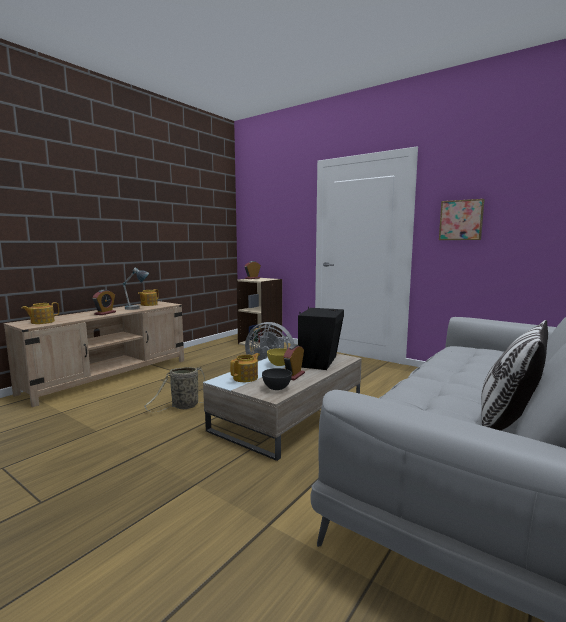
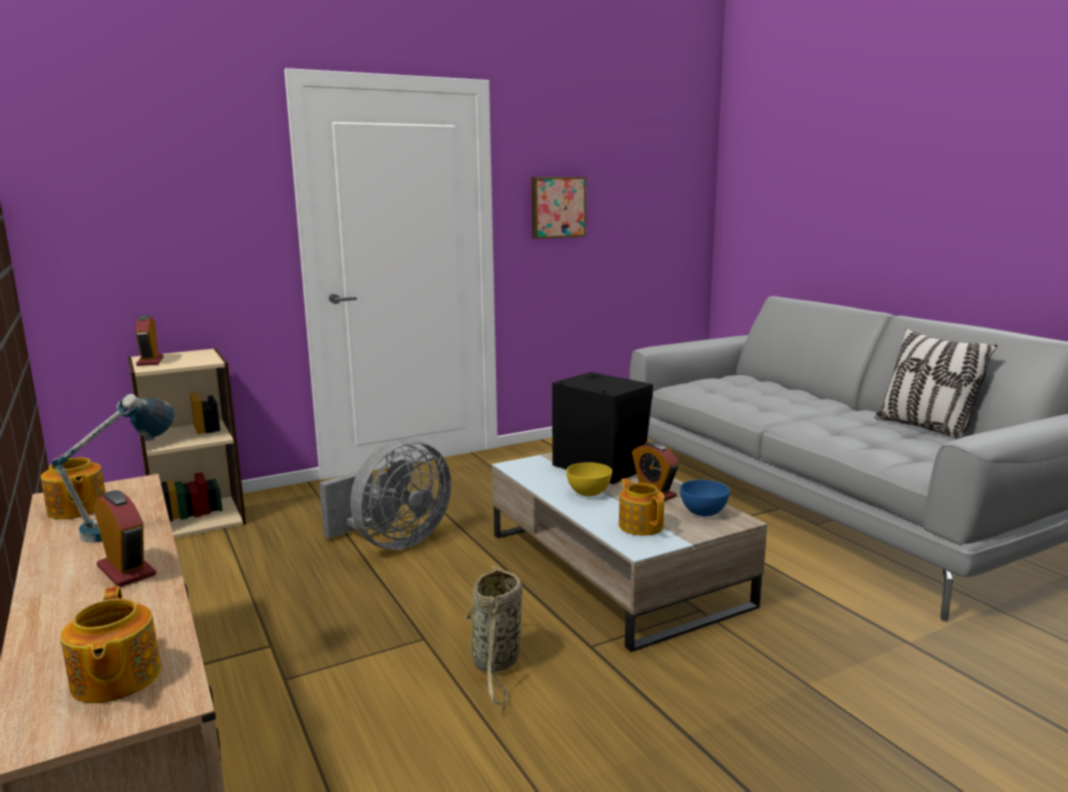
camera: 65 degrees left, 5 degrees up
(276, 388) = (704, 513): grey bowl -> blue bowl

